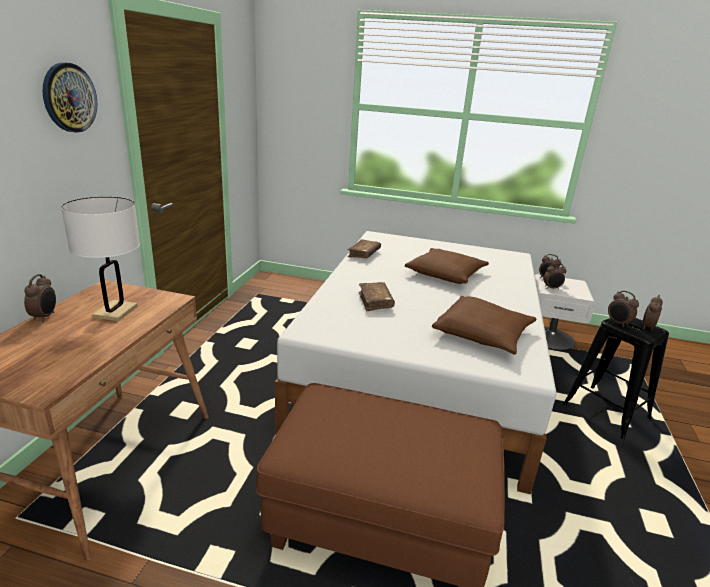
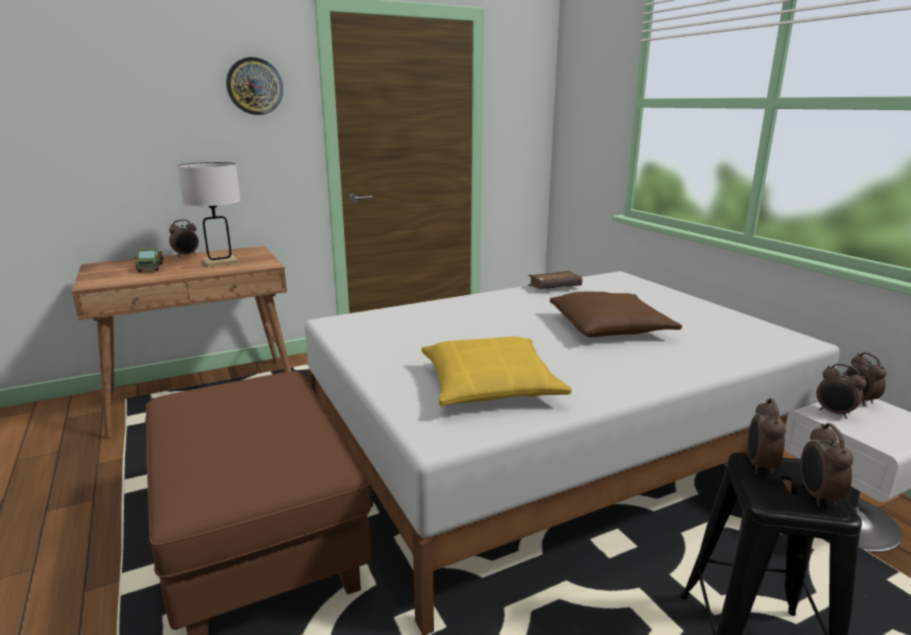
camera: 50 degrees right, 5 degrees down
(50, 345) = (150, 267): none -> toy truck
(375, 301) = (453, 323): brown book -> none
(483, 333) = (490, 386): brown pillow -> yellow pillow
(647, 327) = (817, 496): alarm clock -> alarm clock turned 75 degrees counterclockwise

